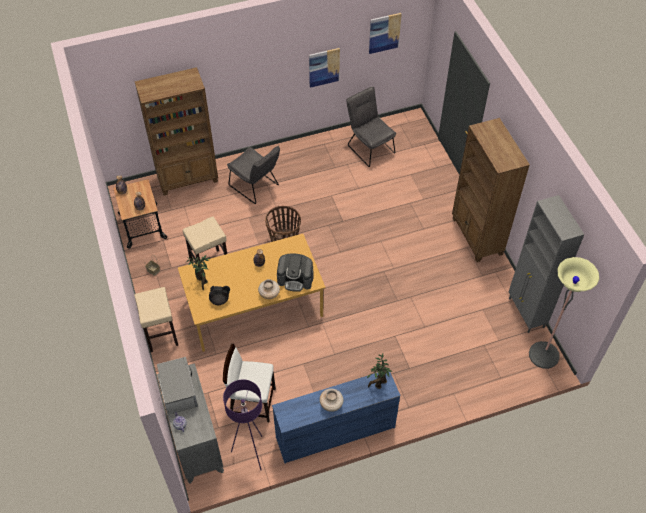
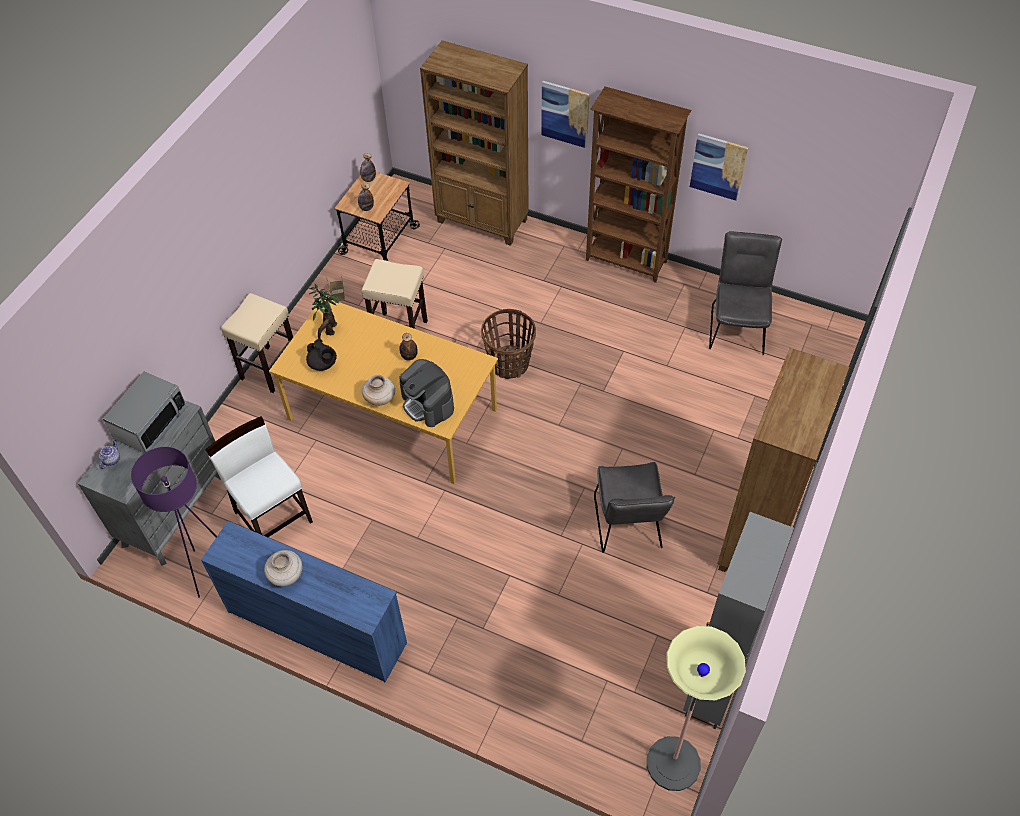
camera: 45 degrees right, 0 degrees up
(256, 187) = (546, 280): grey chair -> grey chair (628, 527)
(285, 151) = (626, 261): none -> brown bookcase
(378, 384) = (363, 599): potted plant -> none
(384, 33) = (829, 162): picture -> picture (565, 114)

